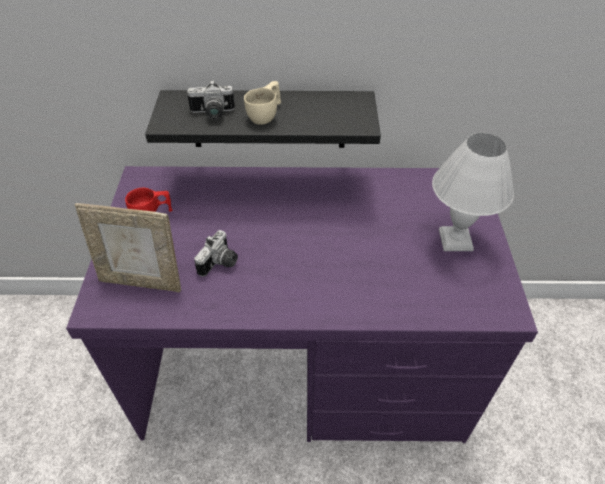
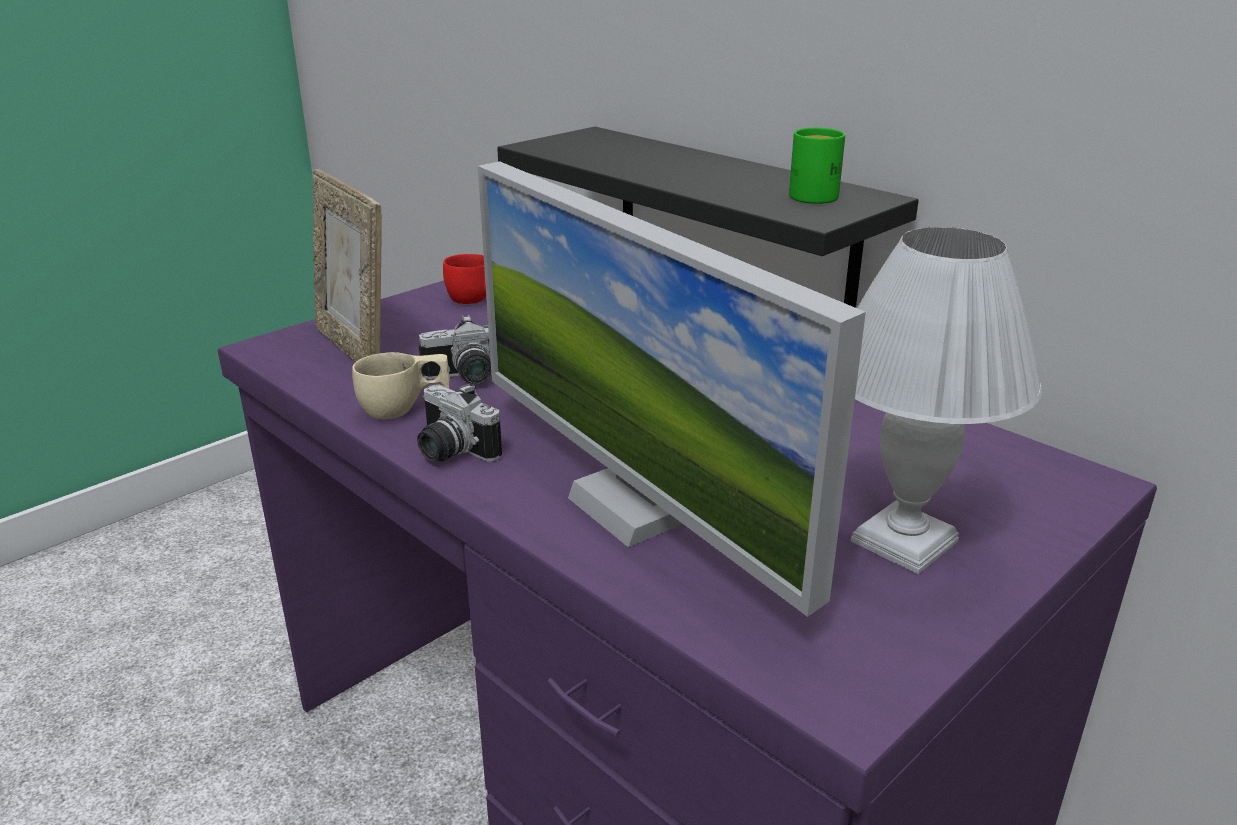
camera: 45 degrees right, 20 degrees down
(212, 114) = (611, 154): camera -> camera (450, 451)
(266, 115) = (682, 172): beige cup -> beige cup (405, 409)
(339, 108) = (812, 194): none -> green mug
(370, 284) = (634, 506): none -> monitor

